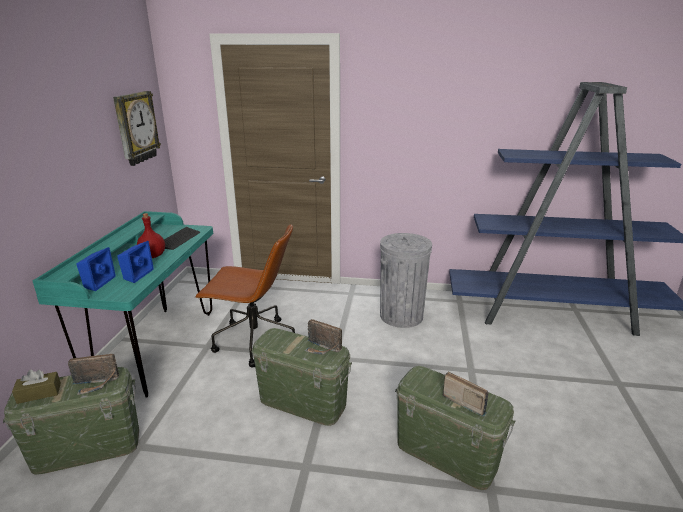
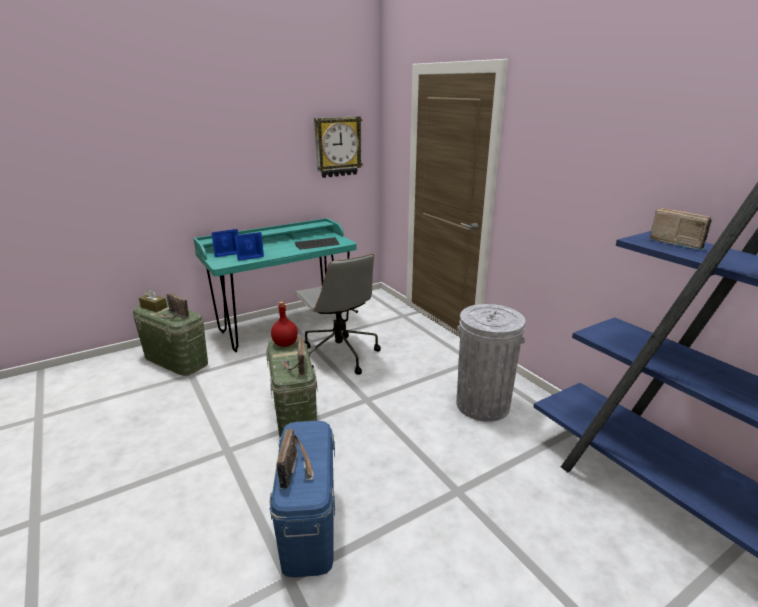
camera: 50 degrees right, 0 degrees up
(152, 256) = (281, 249): red bottle -> red bottle (284, 344)
(253, 341) = (338, 355): brown office chair -> grey office chair
(447, 454) = (309, 526): green storage box -> blue storage box
(526, 153) = (677, 242): none -> radio

